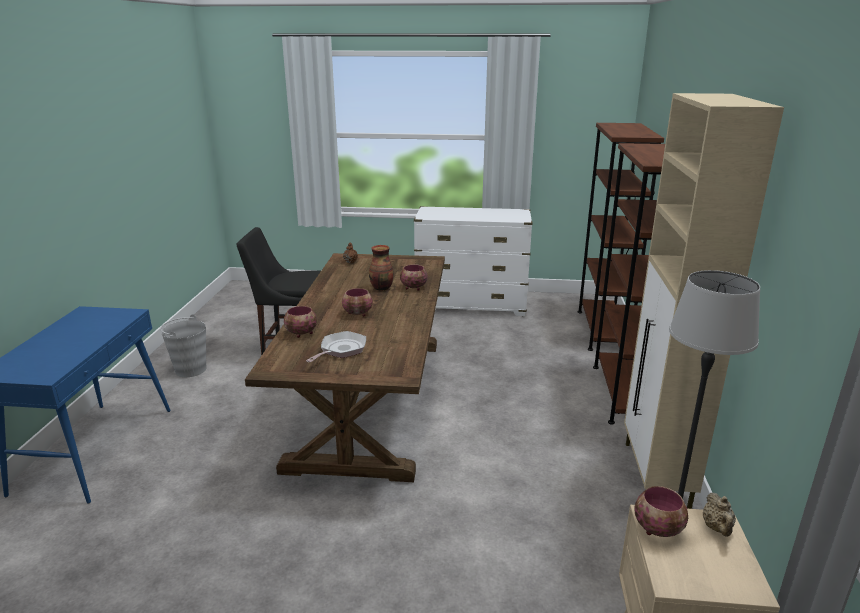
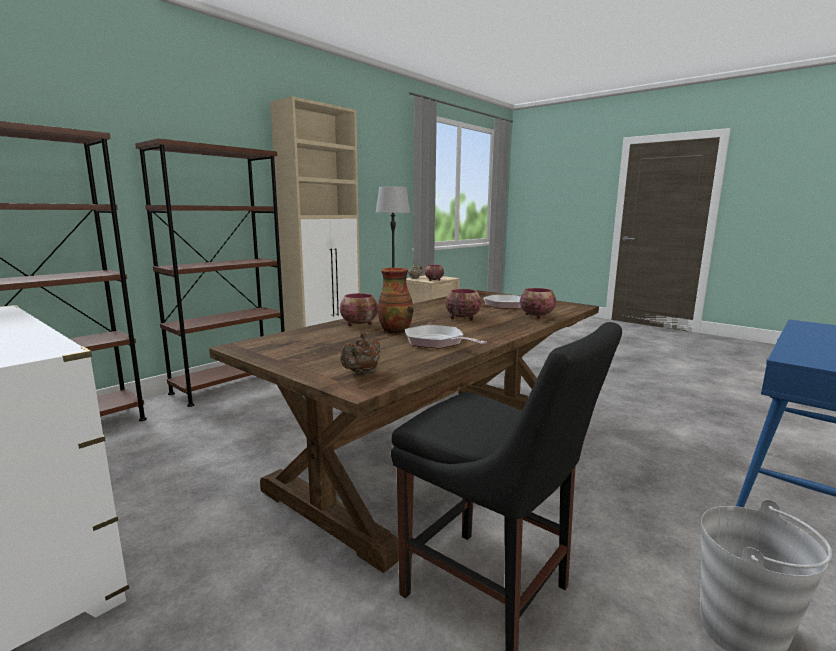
camera: 145 degrees left, 10 degrees down
(343, 285) = (437, 342): none -> frying pan

